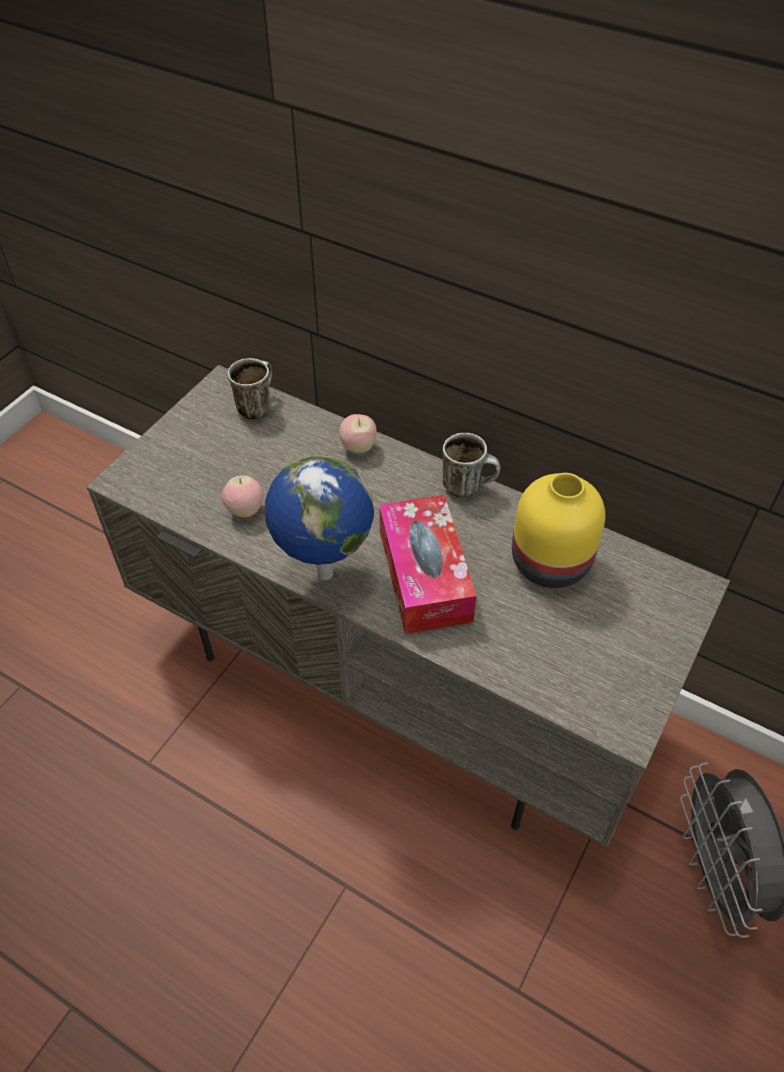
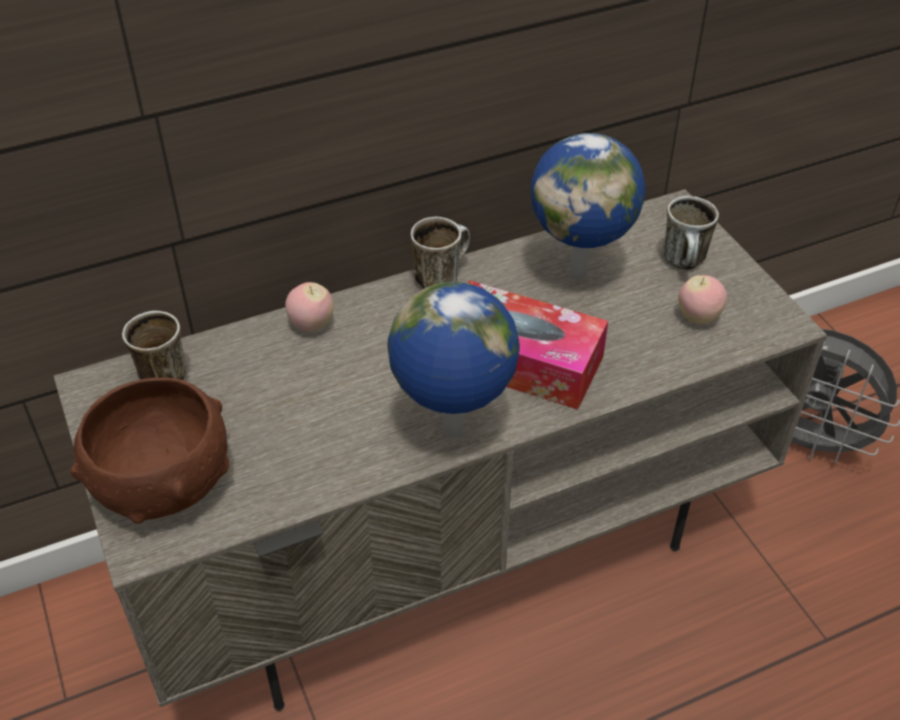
camera: 55 degrees left, 5 degrees down
(172, 461) = (163, 485): none -> brown bowl
(245, 510) = (306, 454): apple -> apple (698, 317)
(552, 562) = (580, 272): yellow vase -> globe
(632, 625) = (685, 264): none -> mug

